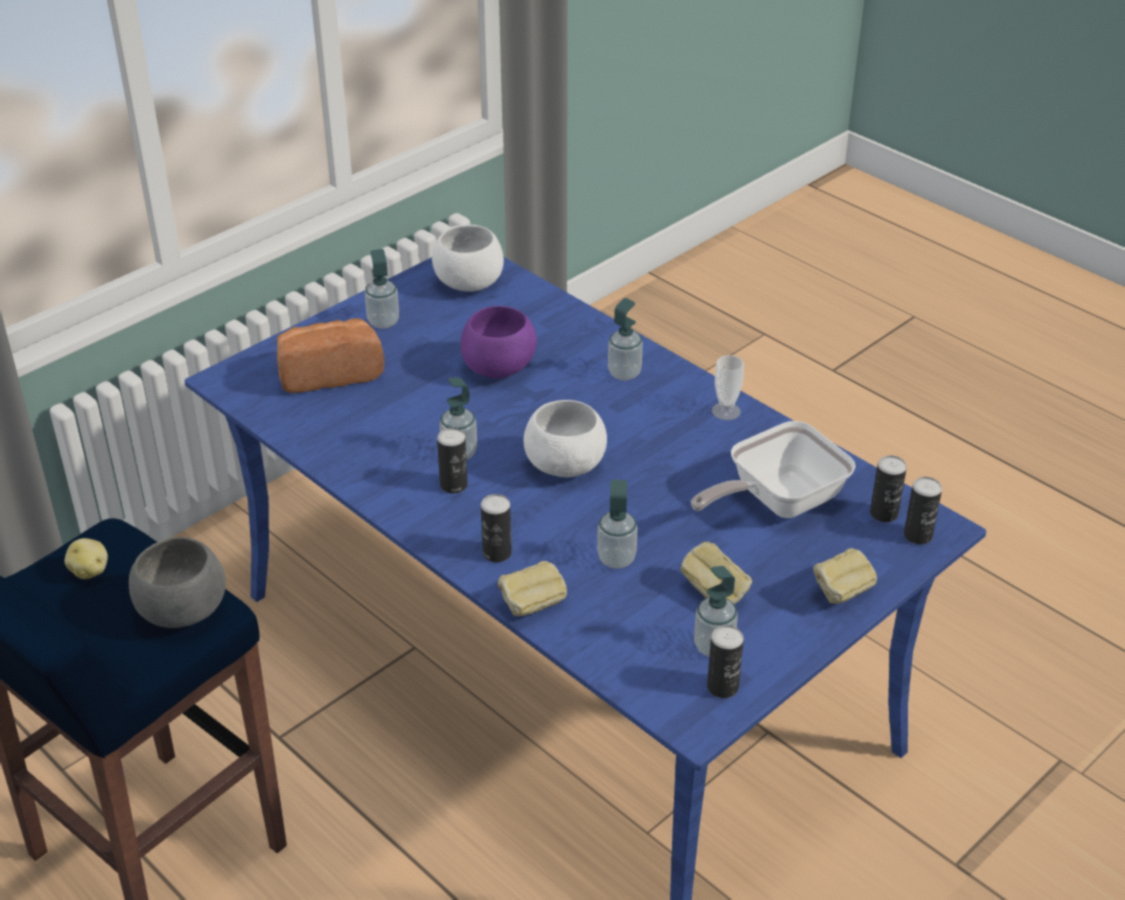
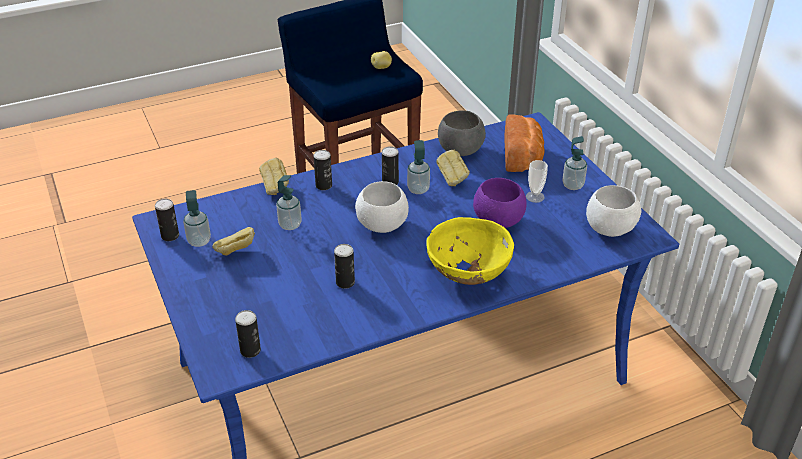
camera: 110 degrees right, 0 degrees up
(182, 611) = (337, 86): grey bowl -> grey bowl (461, 150)
(624, 373) = (468, 274): soap dispenser -> yellow bowl
(726, 411) = (400, 310): cup -> cup (535, 197)
(776, 501) = (294, 304): frying pan -> none
(841, 594) = (197, 303): bread -> bread (452, 179)
(918, 535) = (219, 359): can -> can (345, 282)

